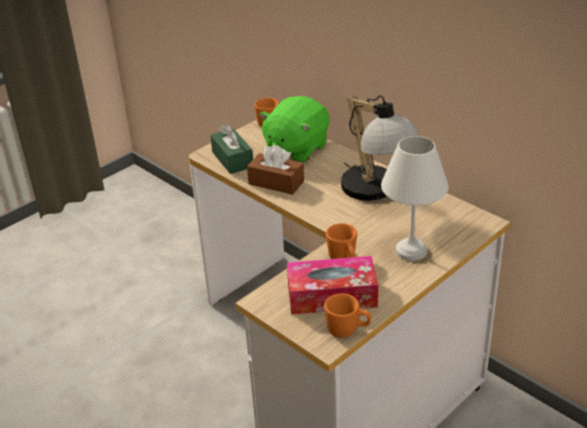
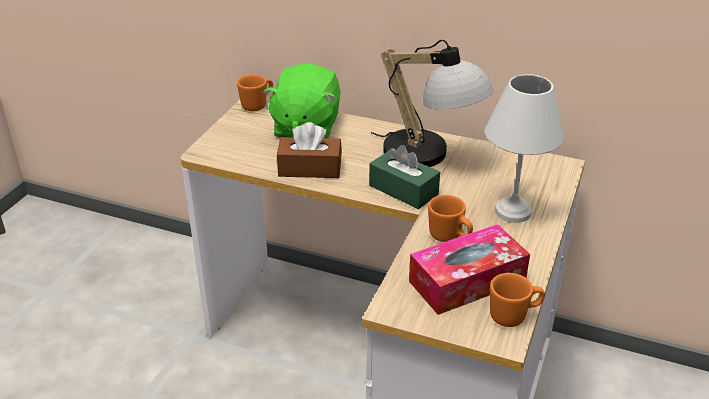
camera: 25 degrees left, 0 degrees up
(232, 159) = (239, 152): green tissue box -> green tissue box (403, 190)

